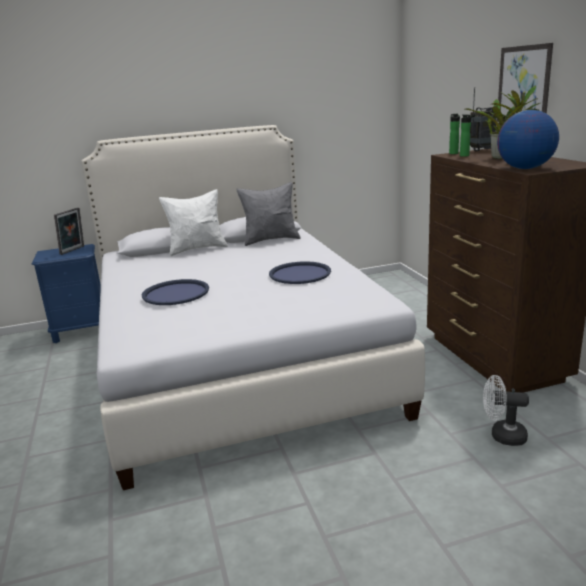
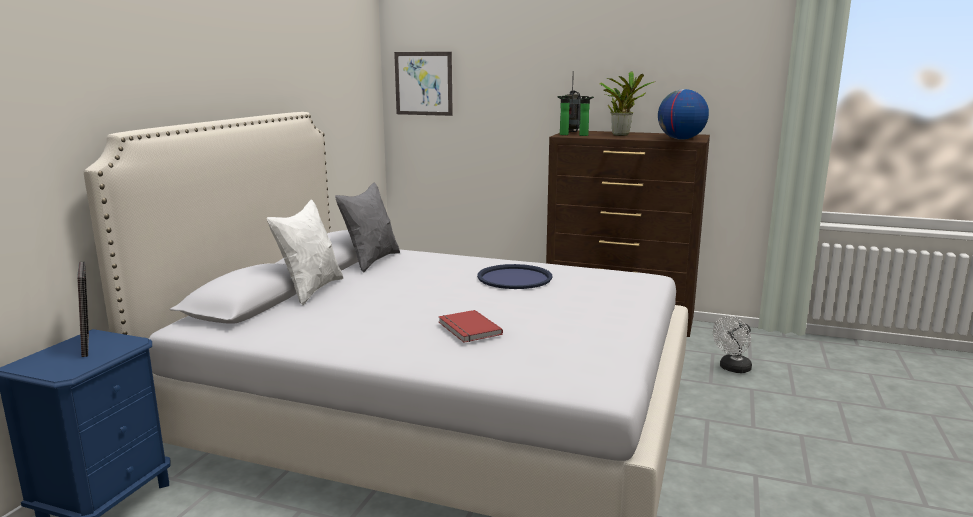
camera: 55 degrees left, 5 degrees down
(176, 293) = (468, 329): blue tray -> red book
(523, 85) = (598, 71): picture -> picture (423, 83)

